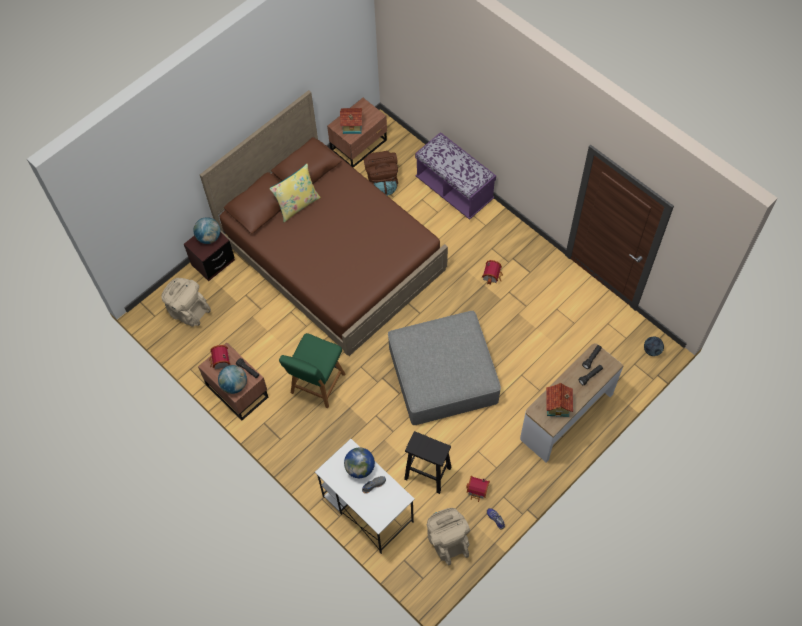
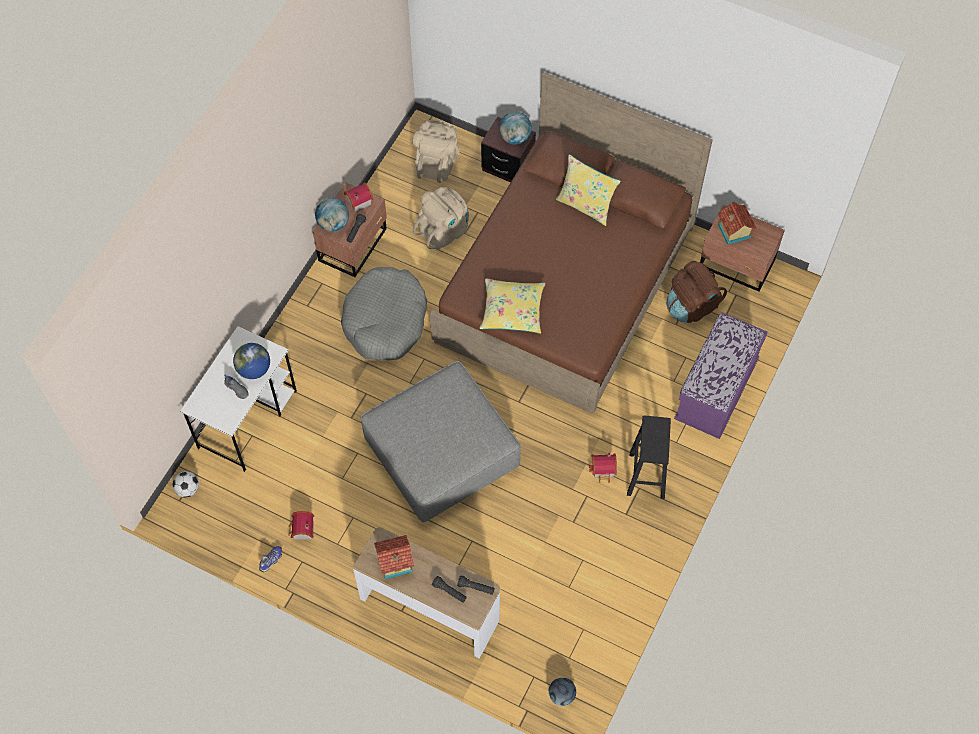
camera: 70 degrees right, 0 degrees up
(317, 385) = (385, 321): green chair -> grey dog bed
(369, 277) = (512, 310): none -> yellow pillow
(415, 569) = (187, 489): none -> football
(428, 473) = (309, 471): black stool -> black stool (647, 476)
(447, 539) = (232, 513): beige backpack -> beige backpack (444, 230)

